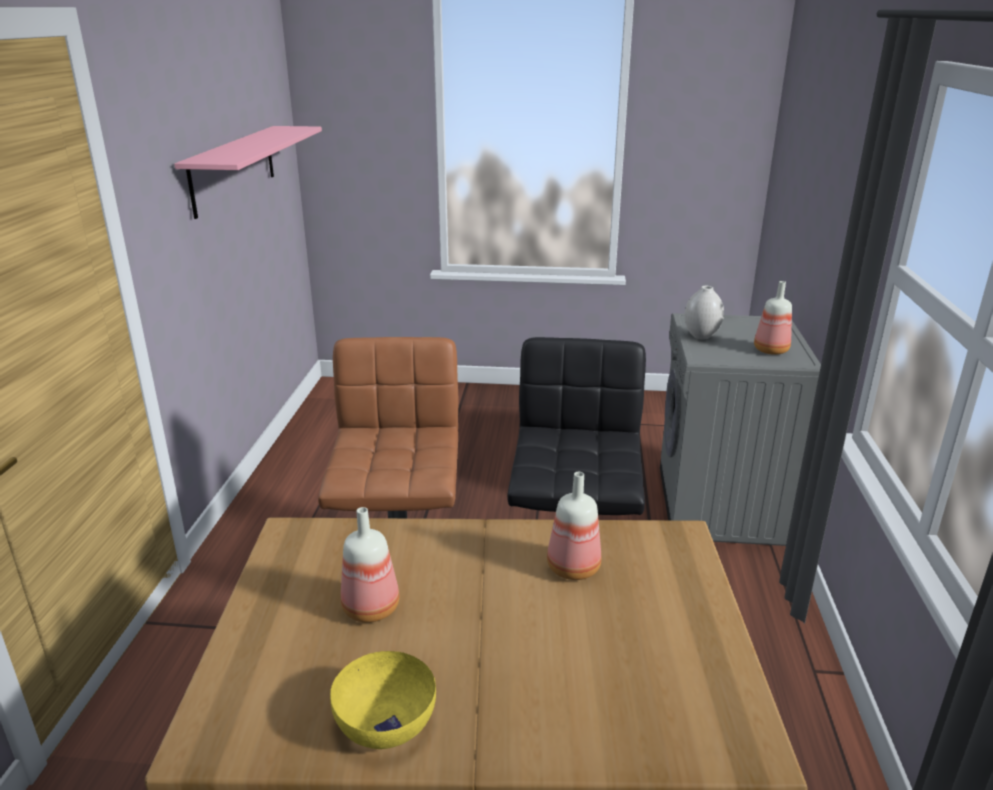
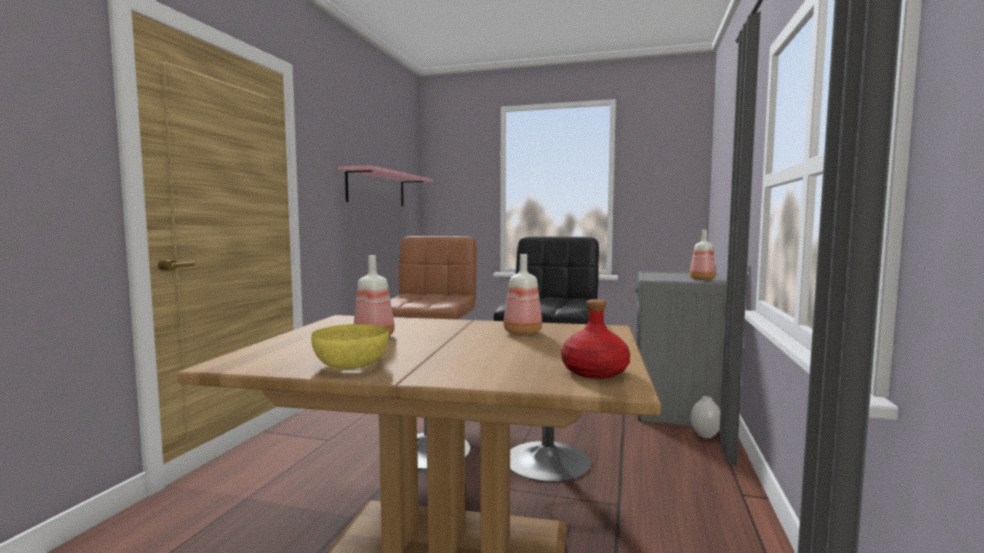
camera: 10 degrees right, 20 degrees down
(700, 336) = (654, 275): white vase -> white vase (704, 435)
(710, 704) = (595, 372): none -> red bottle

